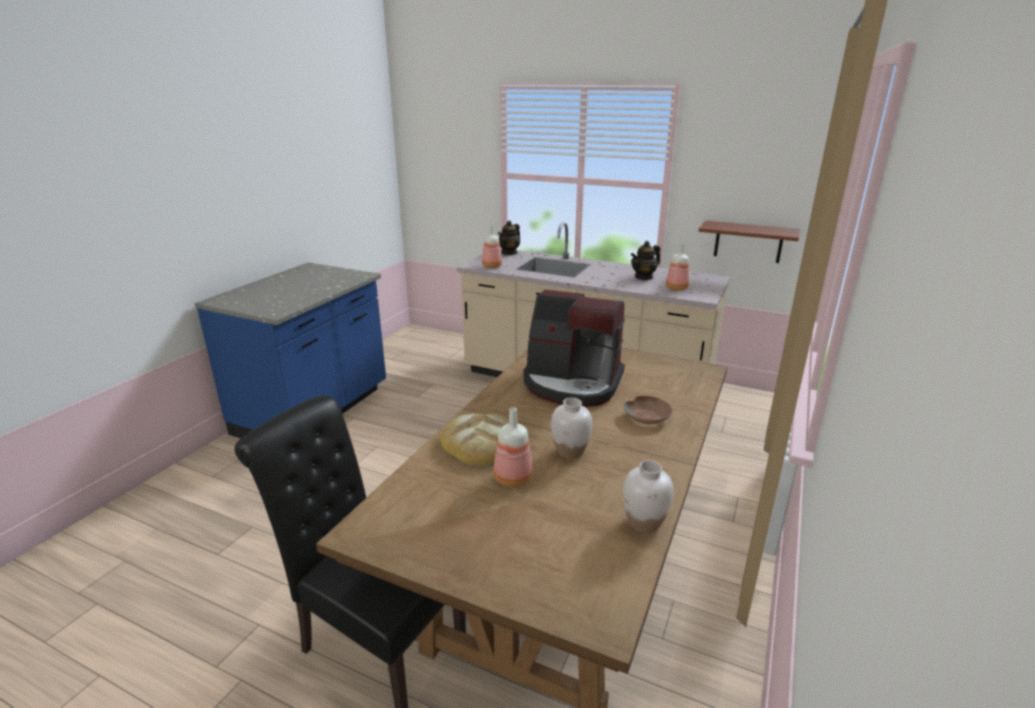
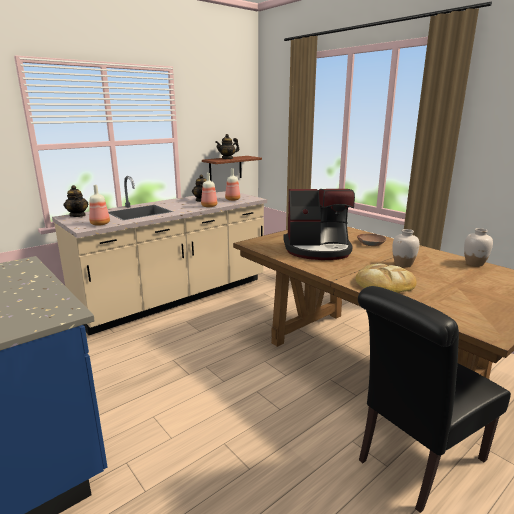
camera: 65 degrees left, 5 degrees down
(511, 479) = (430, 282): bottle -> bottle (209, 206)
(572, 383) = (318, 249): coffee machine -> coffee machine turned 45 degrees clockwise
(742, 227) = (227, 158): none -> teapot

